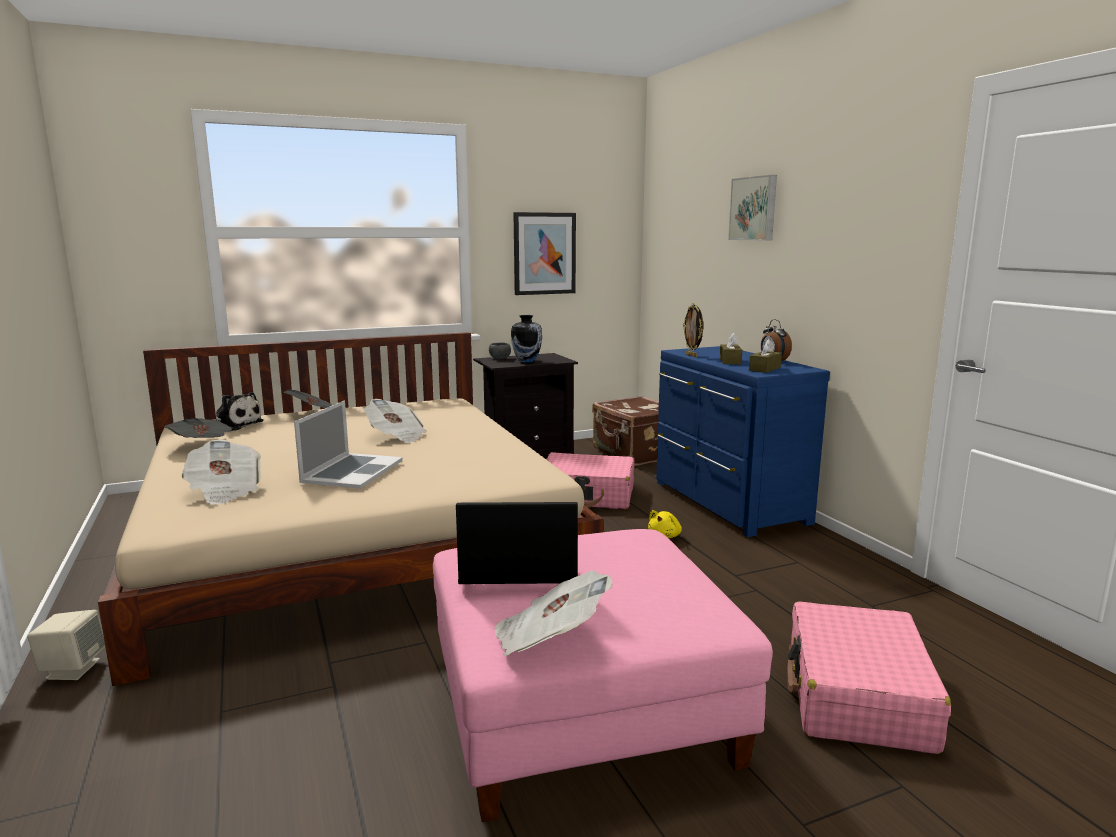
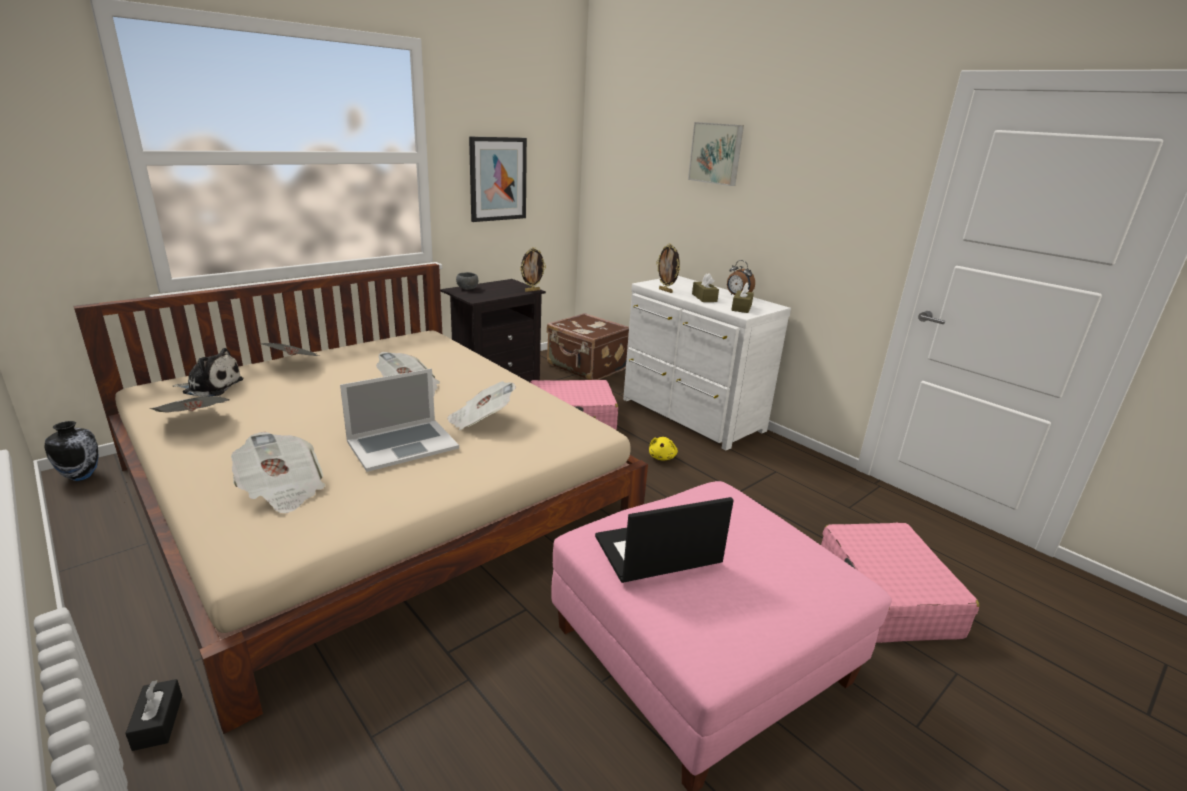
camera: 20 degrees left, 10 degrees up
(72, 669) = (158, 722): beige speaker -> black tissue box
(352, 471) = (402, 444): laptop -> laptop turned 60 degrees clockwise
(527, 361) = (497, 292): vase -> vase (82, 476)
(549, 640) = (744, 635): newspaper -> newspaper (480, 421)
(564, 361) = (532, 290): none -> picture frame
(726, 503) = (690, 416): blue dresser -> white dresser

